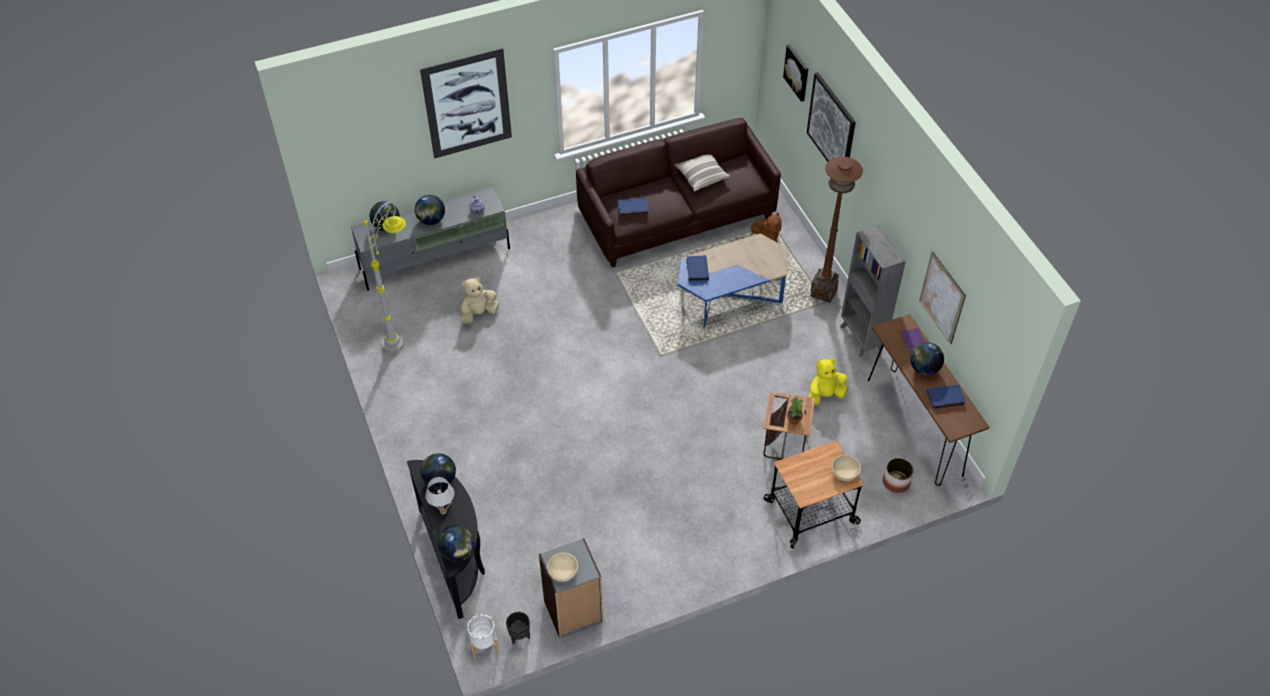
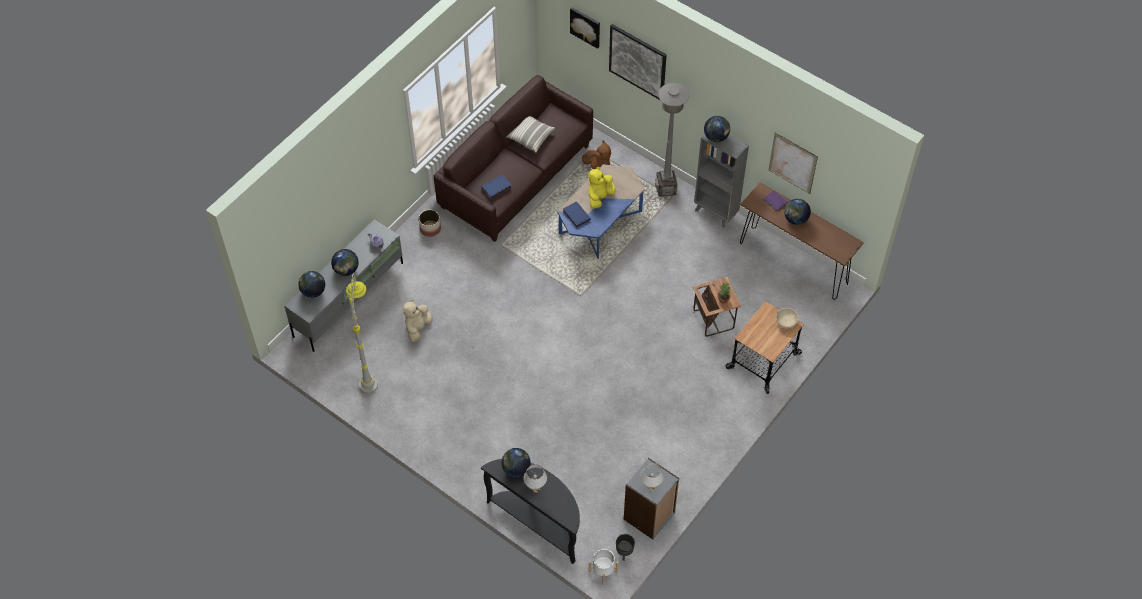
camera: 30 degrees left, 5 degrees up
(458, 552) = (568, 513): globe -> globe (716, 137)
(467, 104) = (352, 164): picture -> none
(562, 571) = (650, 488): beige bowl -> white table lamp
(823, 292) = (666, 188): brown floor lamp -> grey floor lamp
(825, 395) = (718, 269): yellow plush toy -> yellow plush toy (600, 197)
(896, 481) = (806, 310): planter -> planter (430, 228)
(945, 399) = (823, 235): blue book -> none

